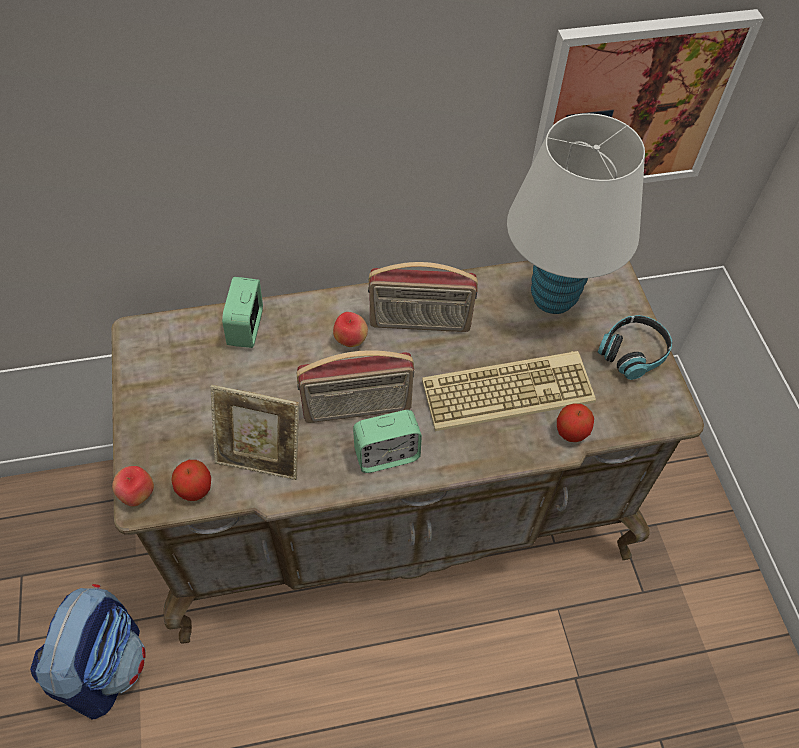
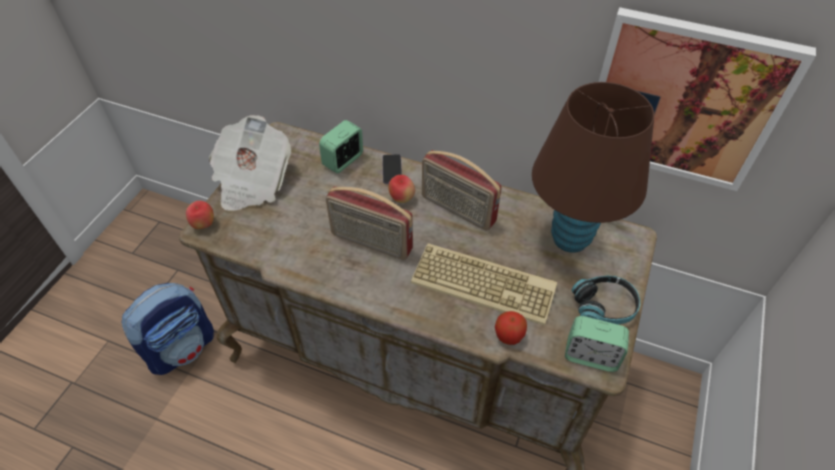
camera: 35 degrees right, 5 degrees down
(154, 409) = (252, 181): none -> newspaper
(195, 489) = (236, 238): apple -> none
(261, 457) = (288, 240): picture frame -> none
(312, 312) = (392, 170): none -> phone
(386, 455) = (366, 281): alarm clock -> alarm clock (591, 355)
(553, 298) = (570, 239): white table lamp -> brown table lamp

